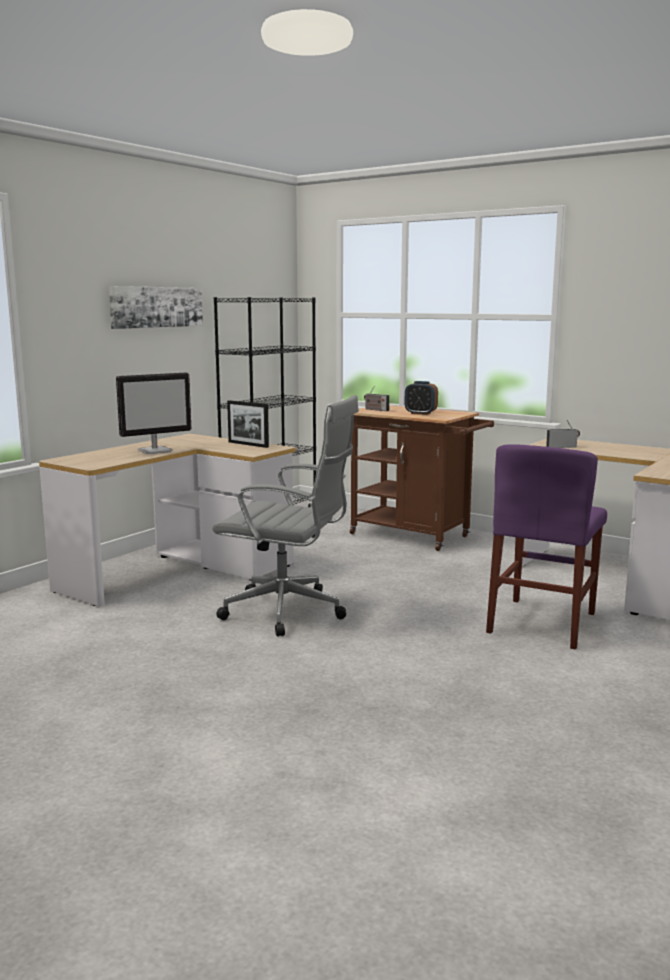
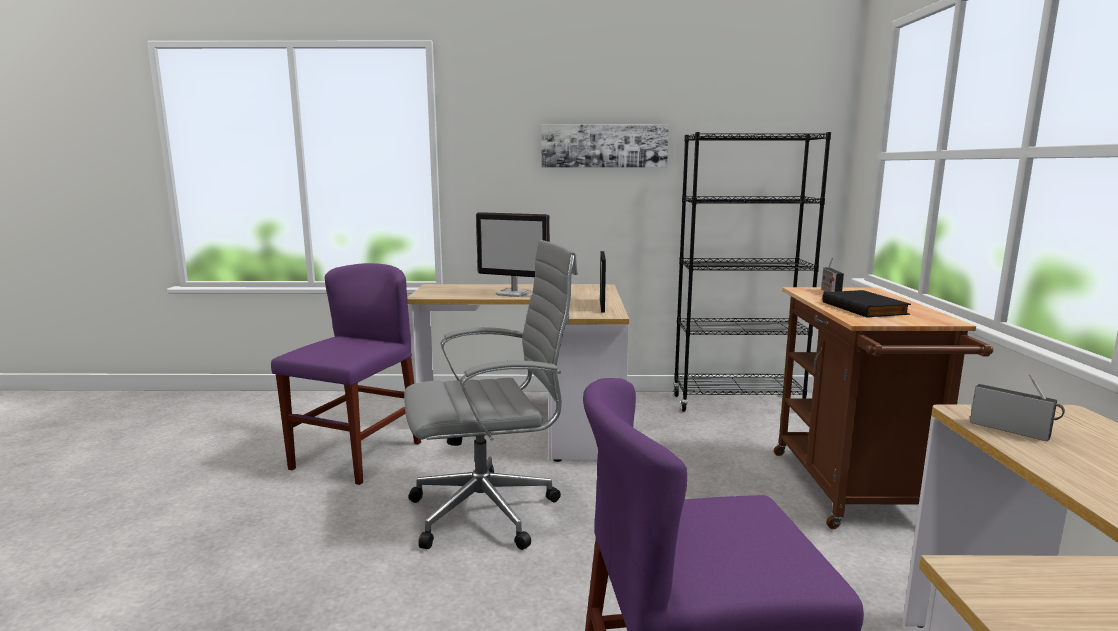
camera: 55 degrees right, 0 degrees up
(109, 635) = (357, 455): none -> purple chair
(289, 612) = (491, 511): grey office chair -> grey office chair turned 90 degrees counterclockwise
(420, 413) = (866, 308): alarm clock -> black book

